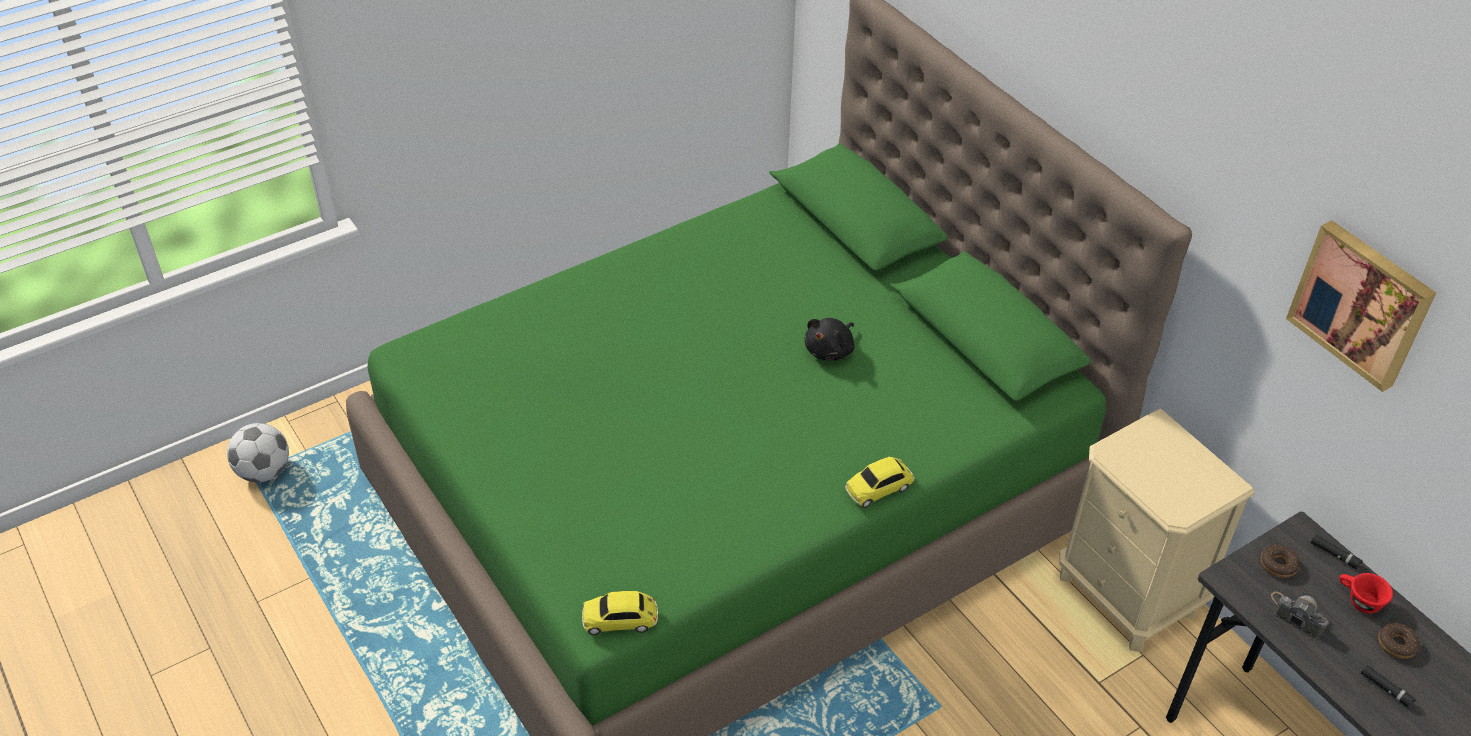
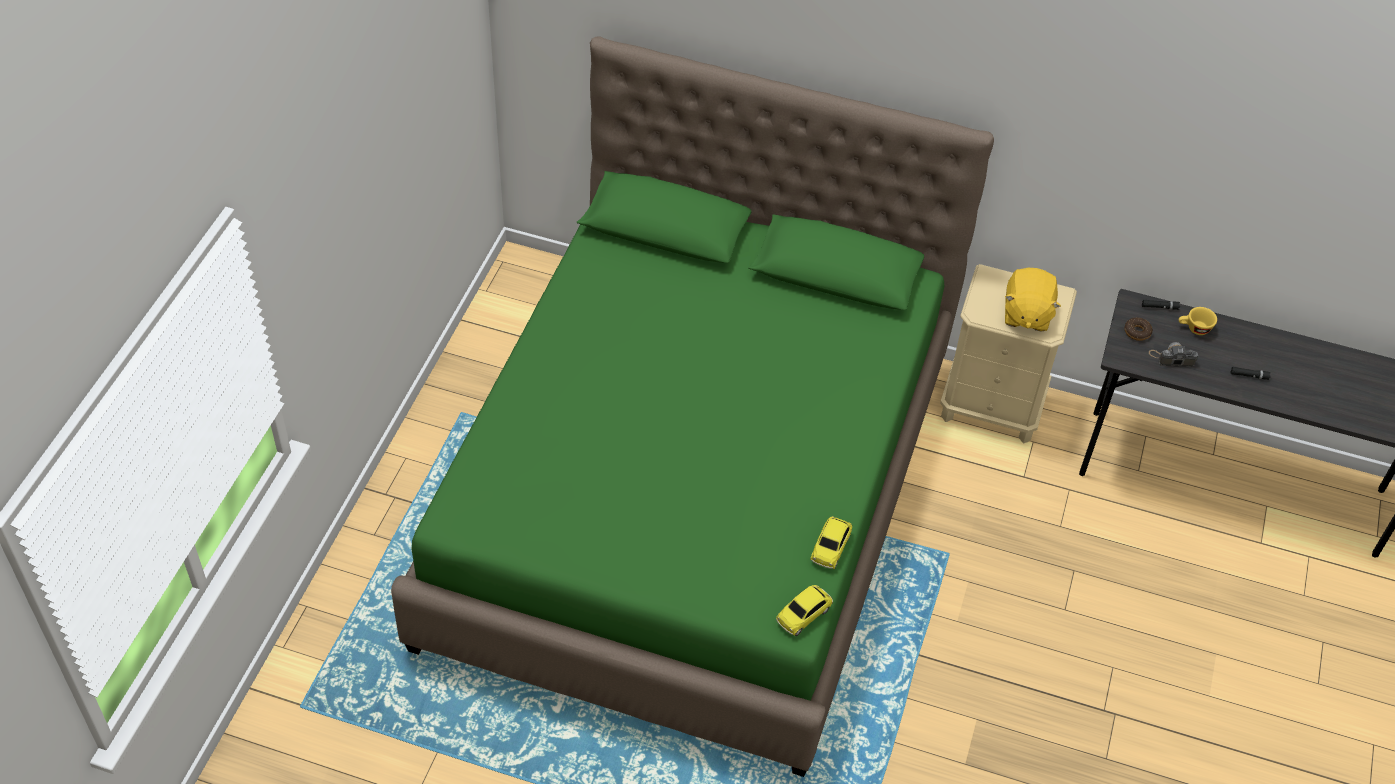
camera: 40 degrees left, 5 degrees up
(264, 472) = (308, 699): football -> none
(830, 350) = (747, 341): black plush toy -> none
(879, 488) = (872, 422): toy car -> toy car (831, 547)
(1166, 482) = (1026, 314): none -> yellow plush toy
(1358, 600) = (1194, 329): red cup -> yellow cup
(1362, 303) = (1142, 137): picture -> none
(1396, 644) = (1233, 344): donut -> none

